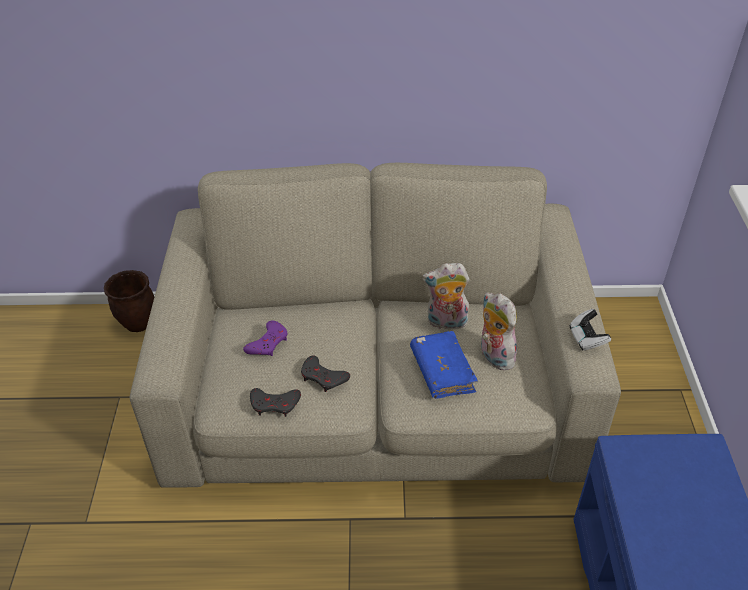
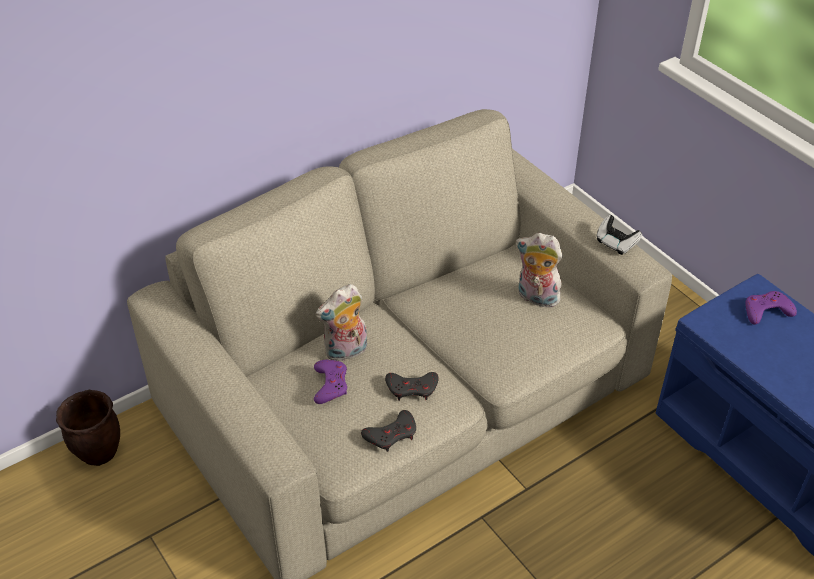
camera: 35 degrees left, 0 degrees up
(442, 371) = (508, 331): blue book -> none
(446, 323) = (468, 290): plush toy -> plush toy (346, 352)
(696, 473) = (766, 311): none -> purple game controller

